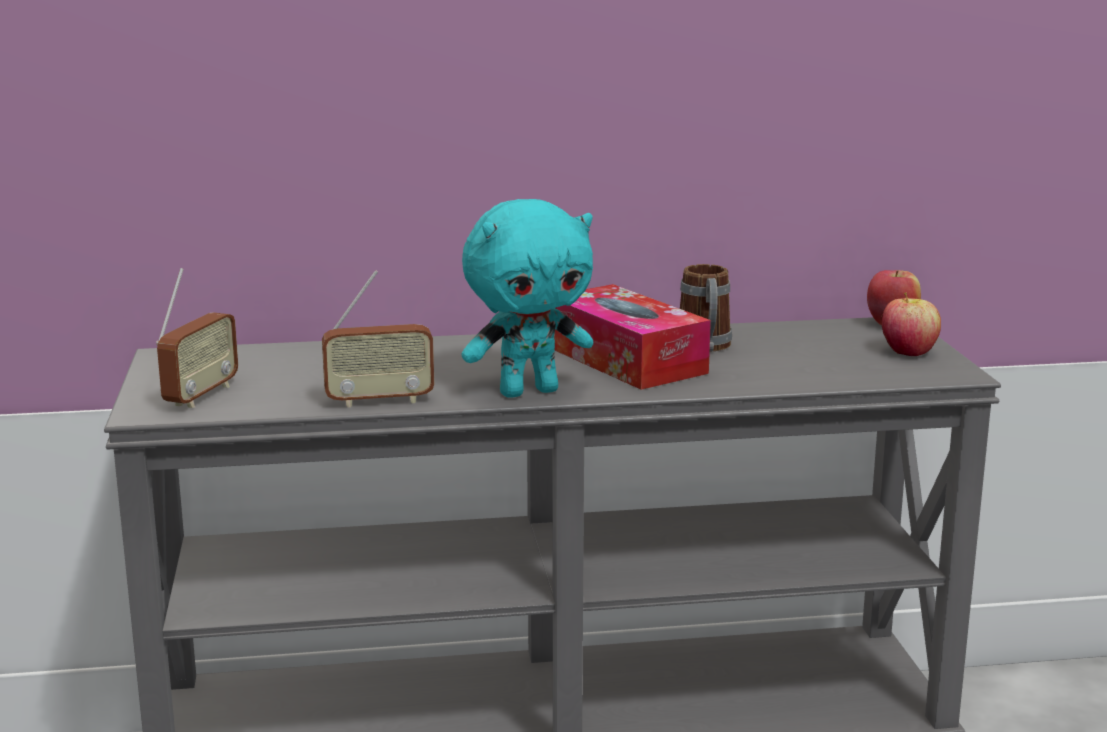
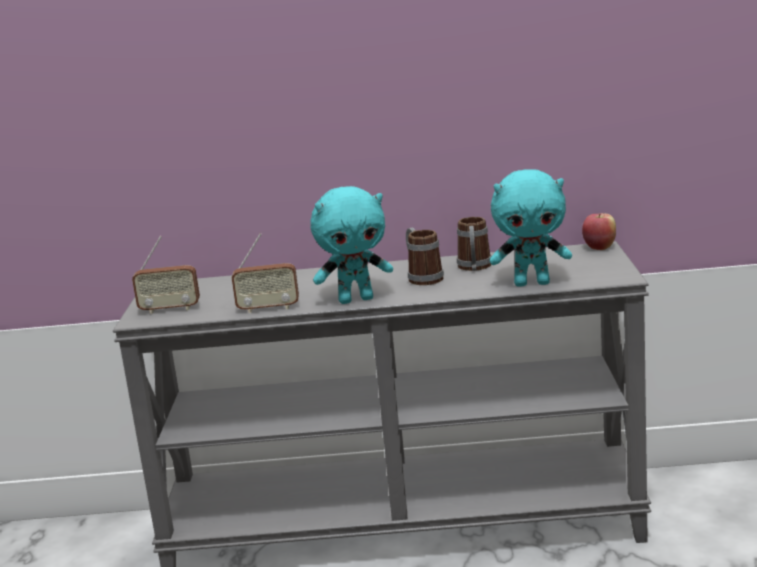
camera: 10 degrees right, 0 degrees up
(201, 395) = (170, 309): radio -> radio turned 60 degrees clockwise
(625, 360) = (422, 278): tissue box -> mug
(814, 376) = (532, 283): none -> turquoise plush toy
(908, 352) = (600, 265): apple -> none

